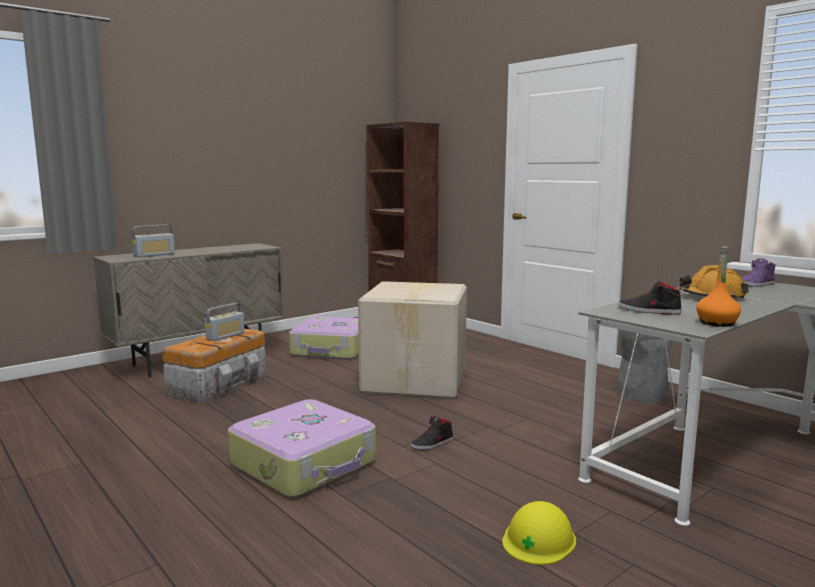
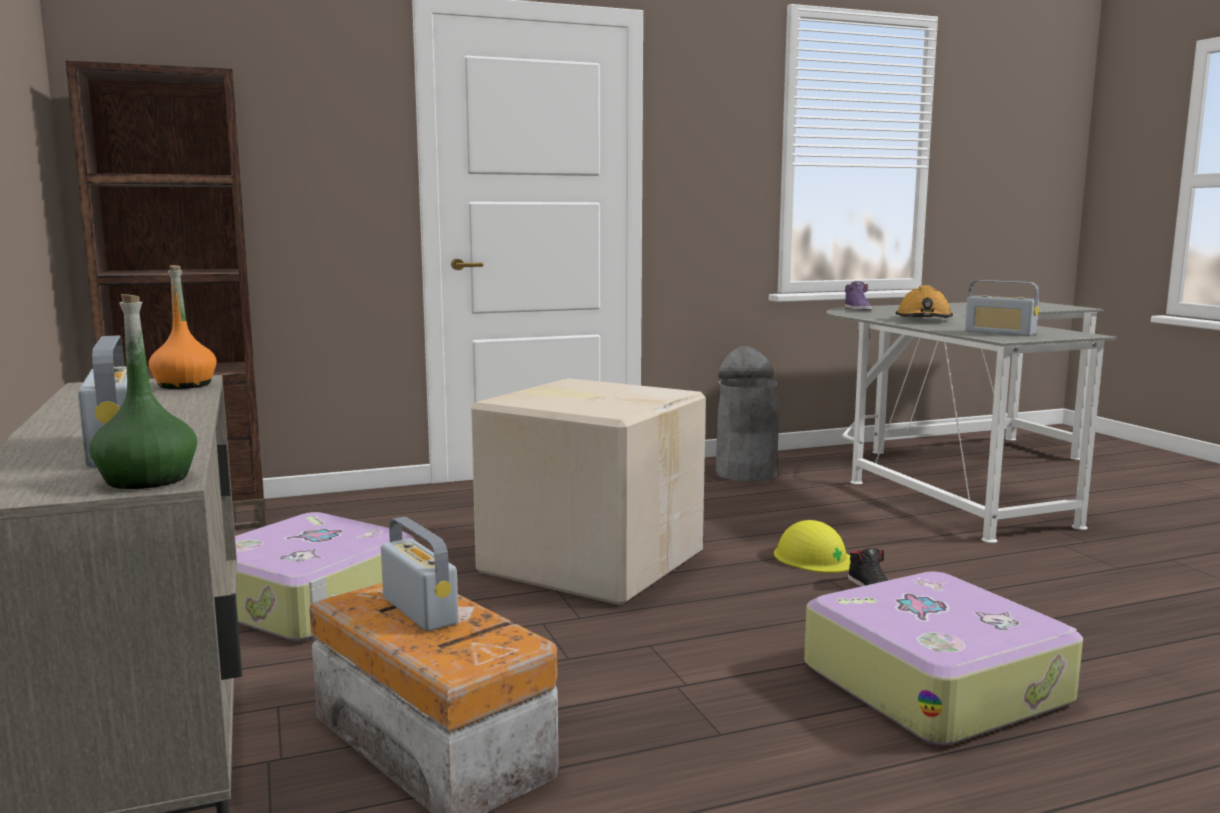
camera: 70 degrees left, 0 degrees up
(120, 259) = (148, 479): none -> green bottle
(539, 539) = (1138, 583): yellow hard hat -> yellow hard hat (814, 557)
(648, 311) = (1000, 333): black shoe -> radio
(717, 323) = (1056, 330): orange bottle -> orange bottle (185, 385)

